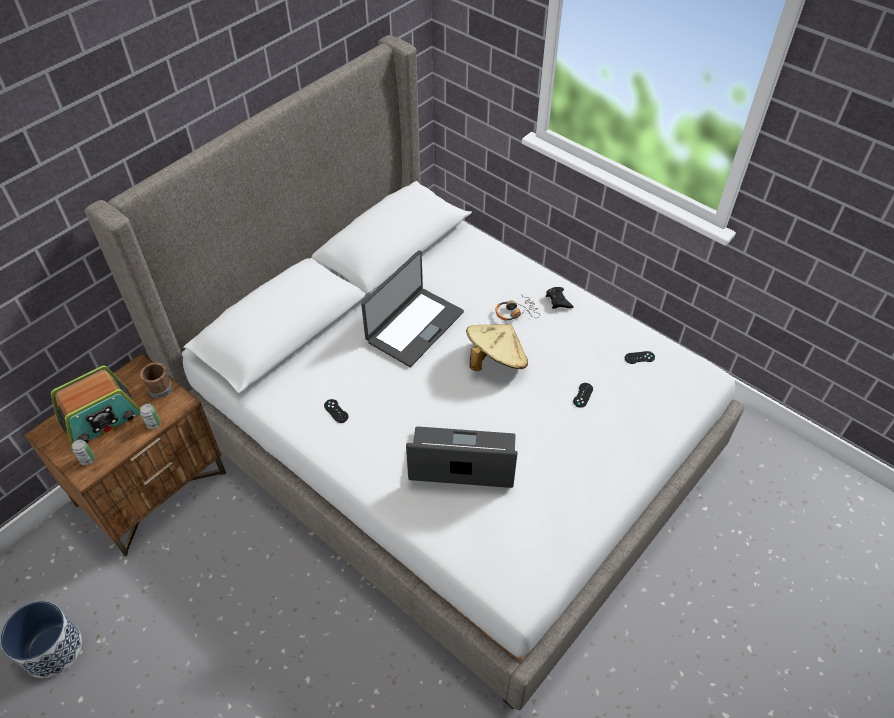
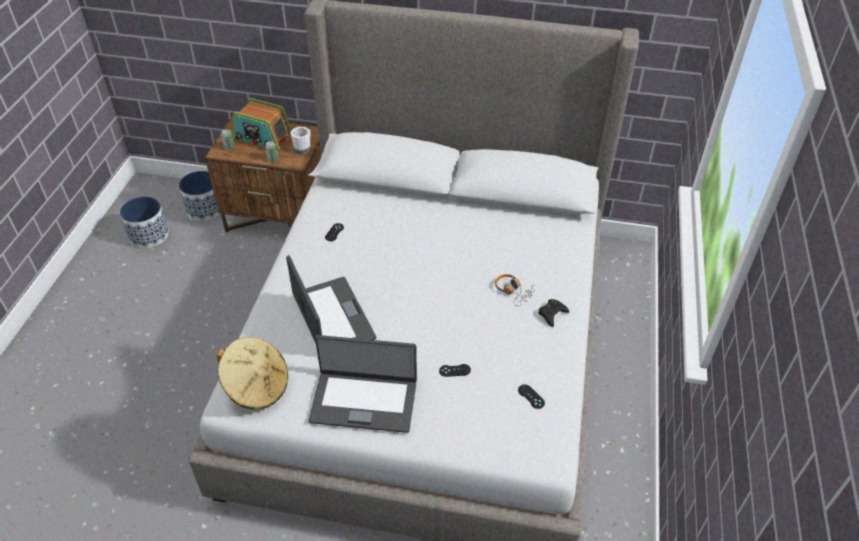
camera: 60 degrees right, 5 degrees down
(62, 564) = (205, 209): none -> planter
(159, 387) = (303, 148): brown mug -> white mug
(414, 326) = (446, 237): laptop -> laptop (364, 400)
(495, 360) = (449, 299): beige hat -> beige hat (257, 386)

